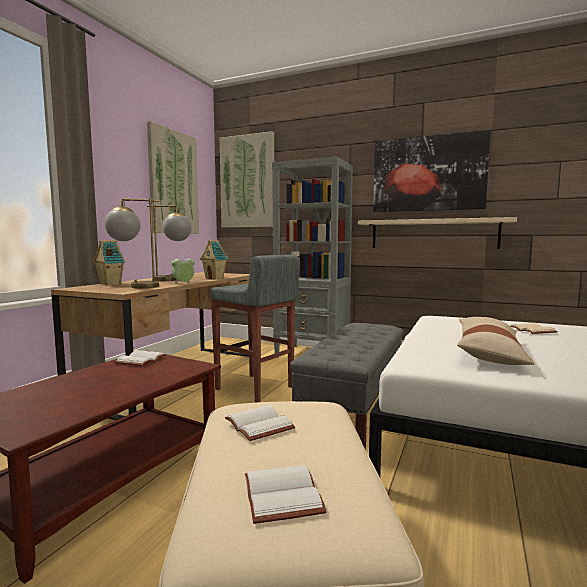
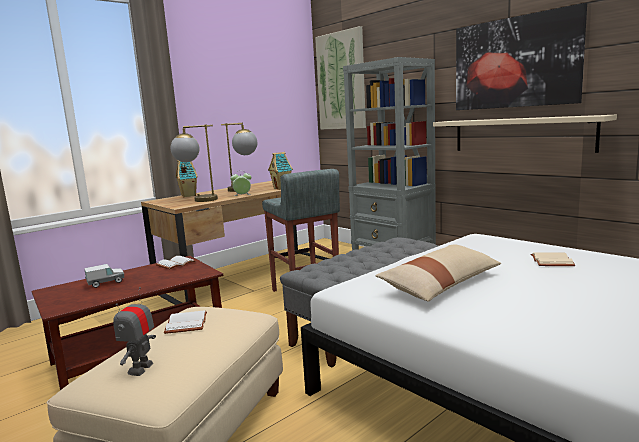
camera: 25 degrees right, 5 degrees up
(62, 389) = (106, 283): none -> toy truck
(173, 182) = (263, 92): picture -> none
(285, 495) = (140, 369): white book -> toy robot

